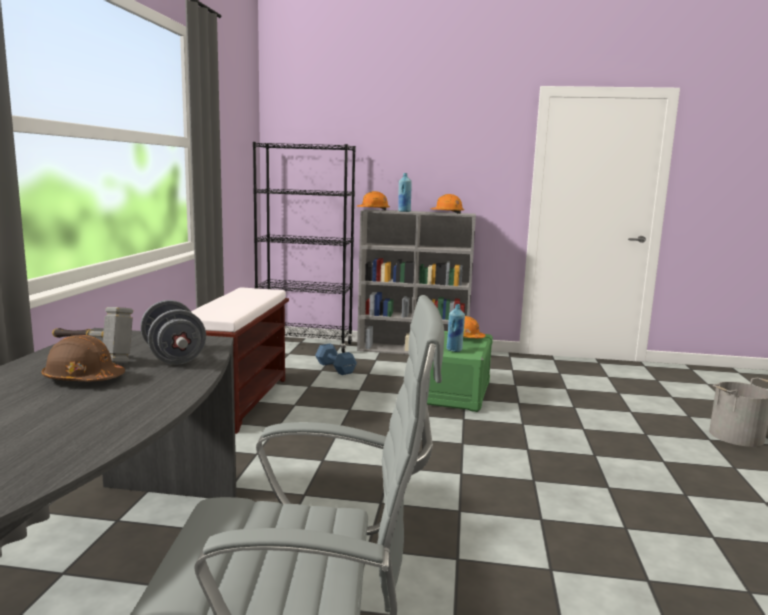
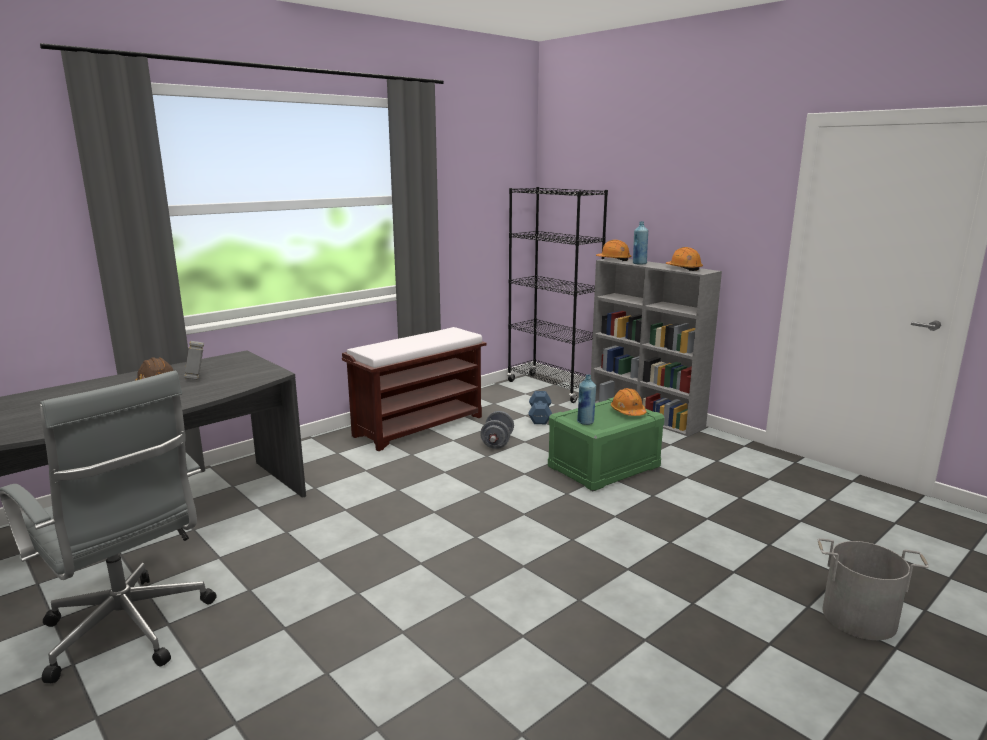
camera: 40 degrees right, 5 degrees up
(173, 357) = (228, 381): grey dumbbell -> grey dumbbell (497, 443)

